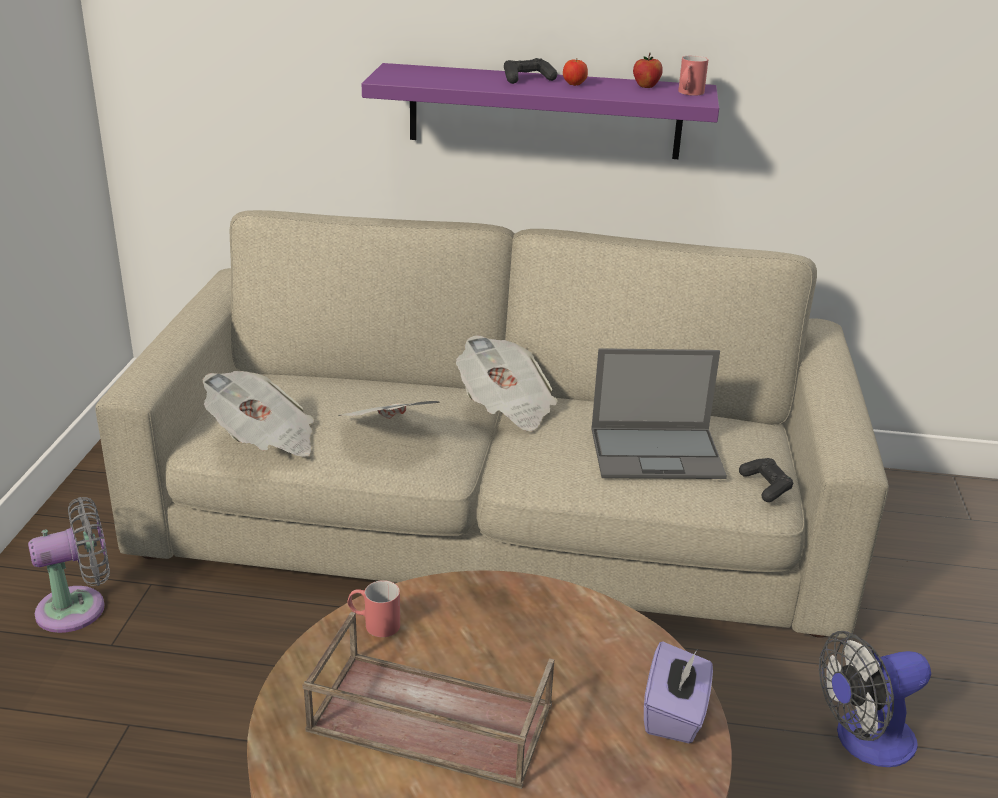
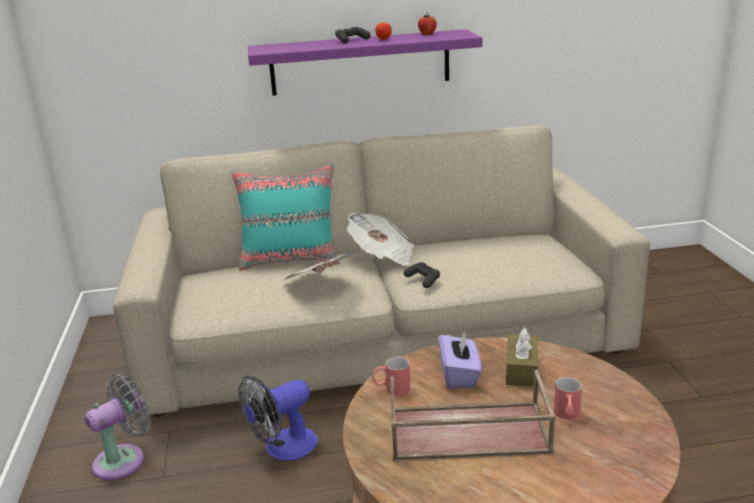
camera: 15 degrees left, 5 degrees down
(264, 439) = (237, 305): newspaper -> none
(381, 383) = (290, 260): none -> turquoise pillow
(568, 645) = (521, 370): none -> brown tissue box
(658, 453) = (496, 259): laptop -> none
(675, 714) = (611, 389): purple tissue box -> purple tissue box (459, 375)
(688, 94) = (457, 34): red mug -> red mug (567, 416)
(765, 486) = (570, 263): black game controller -> black game controller (423, 280)
(863, 741) = (677, 401): fan -> fan (282, 448)

